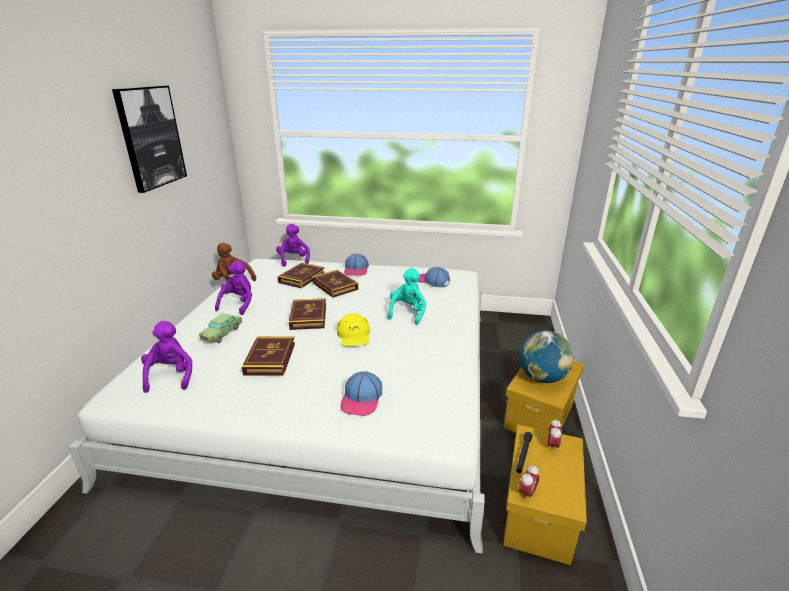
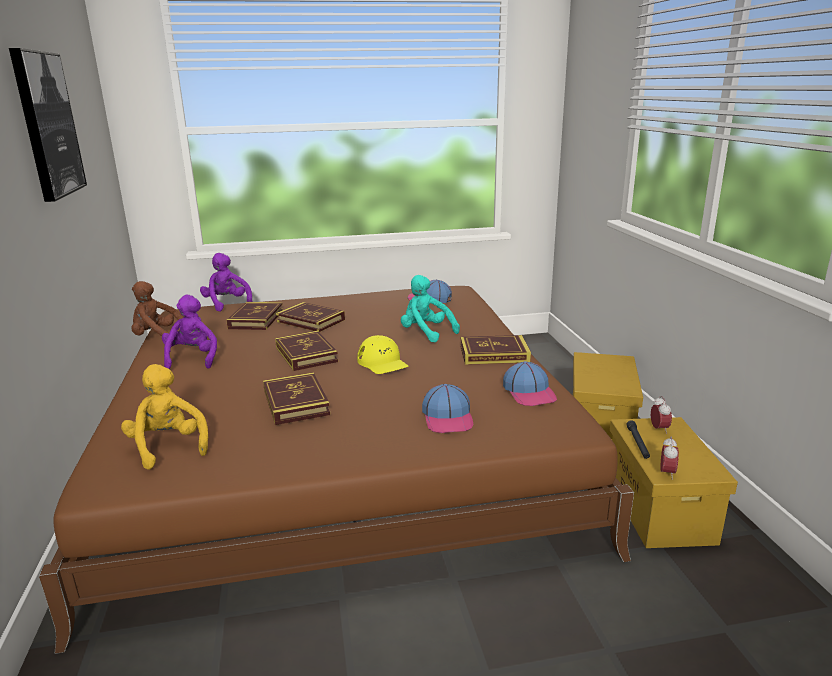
camera: 20 degrees left, 5 degrees down
(171, 376) = (168, 446): purple plush toy -> yellow plush toy
(222, 333) = (201, 390): toy car -> none
(330, 385) = (339, 447): white bed -> brown bed
(356, 270) = (323, 301): cap -> cap (529, 392)
(407, 313) = (426, 333): turquoise plush toy -> turquoise plush toy turned 45 degrees counterclockwise
(443, 344) = (494, 354): none -> book
(541, 378) = (602, 375): globe -> none

